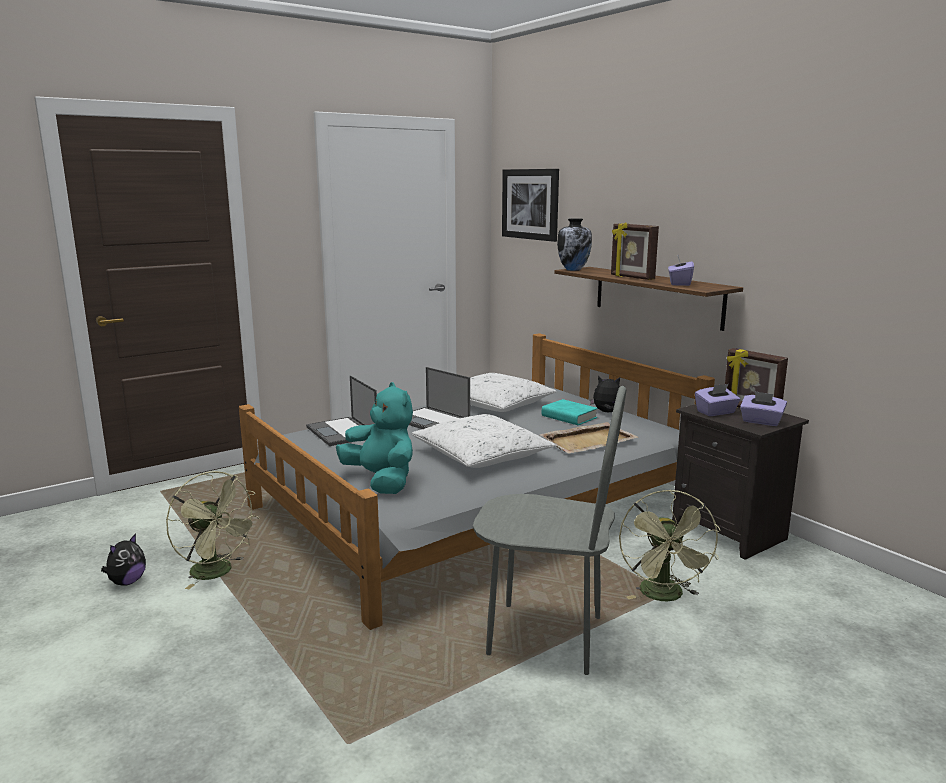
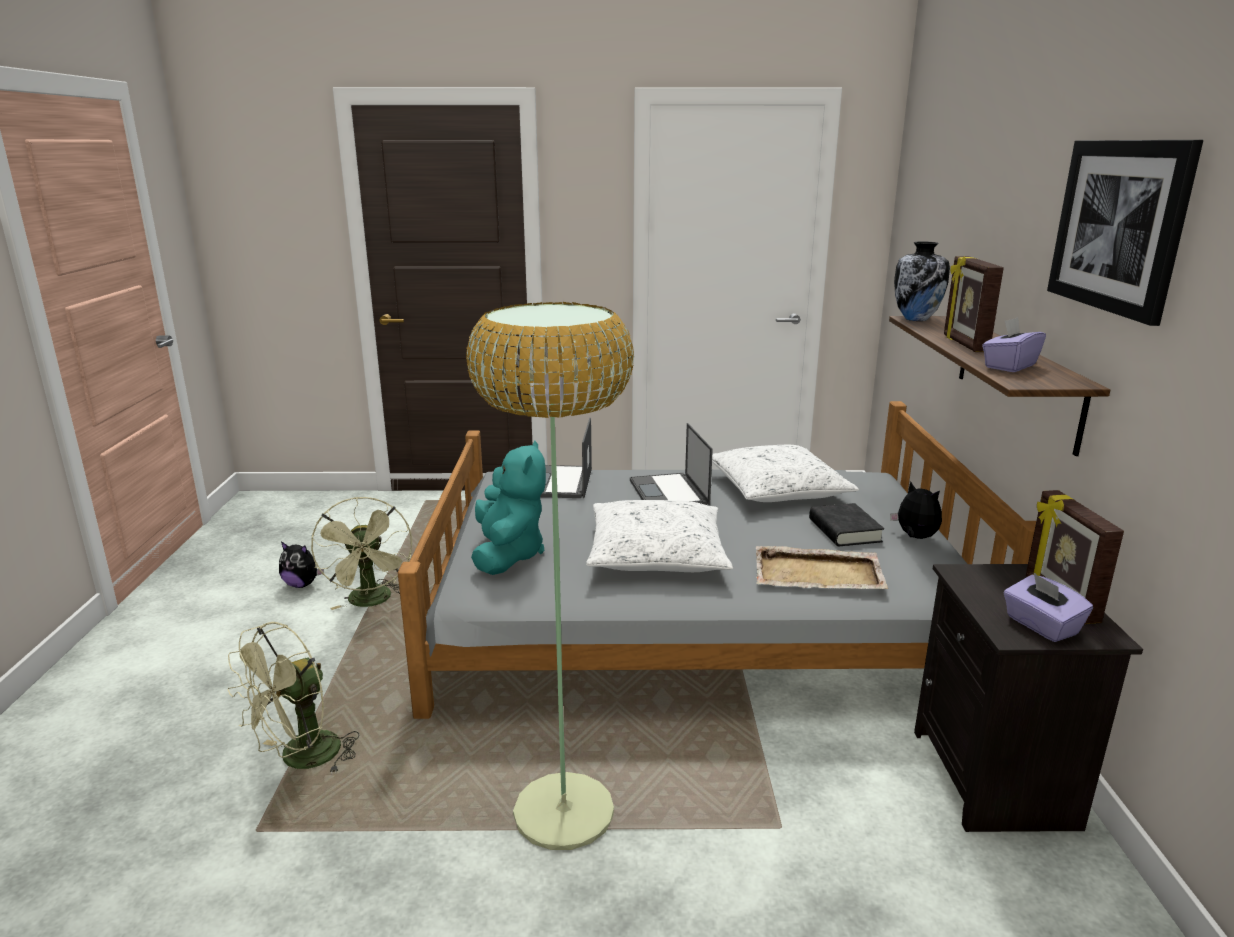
camera: 35 degrees right, 5 degrees up
(127, 582) = (302, 584): plush toy -> plush toy turned 45 degrees clockwise
(530, 204) = (922, 213): picture -> picture (1119, 226)
(545, 636) = (563, 811): grey chair -> floor lamp
(569, 417) = (844, 531): turquoise book -> black book
(665, 596) = (772, 831): green fan -> green fan (301, 759)
(716, 412) = (988, 587): purple tissue box -> none

